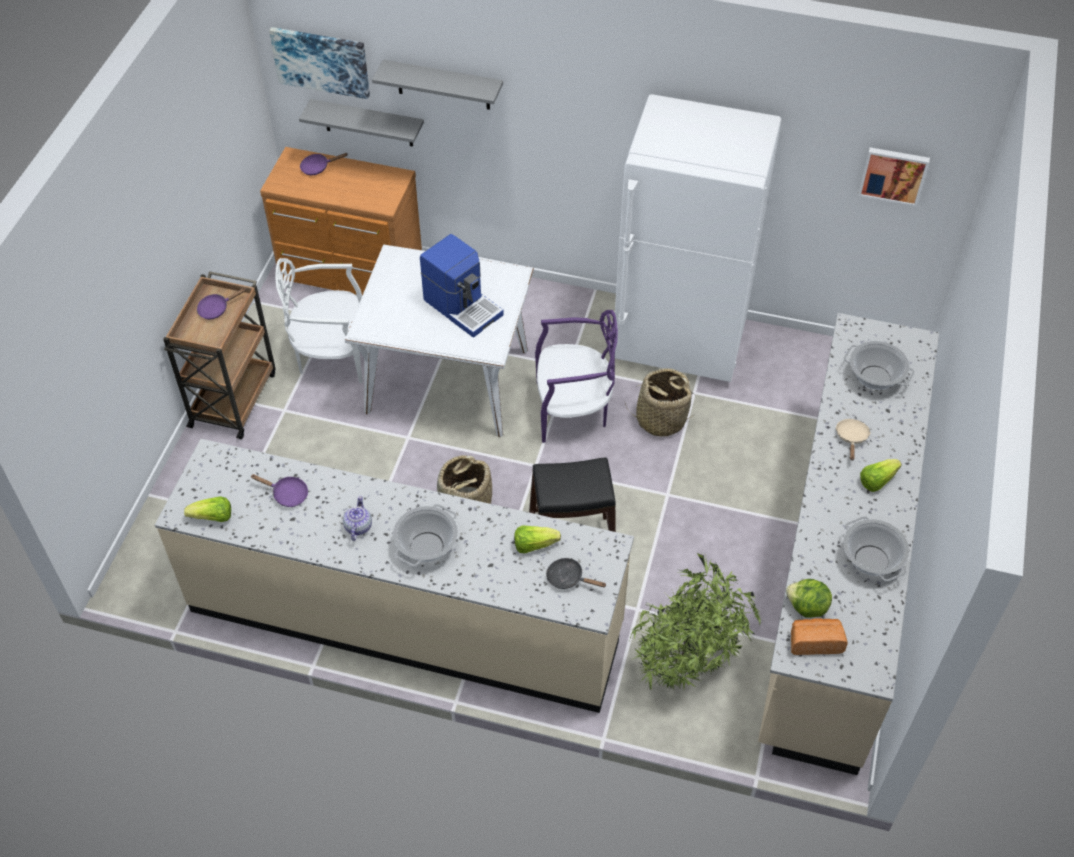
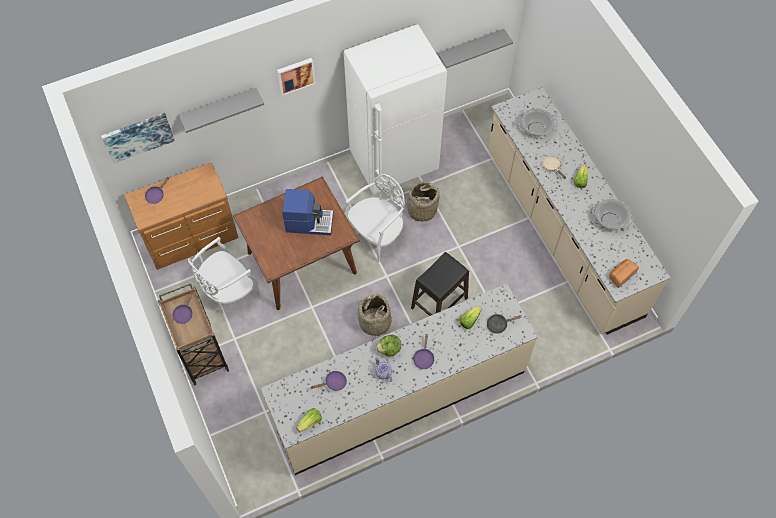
camera: 40 degrees left, 10 degrees up
(368, 123) = (174, 153): grey shelf -> grey shelf (470, 47)
(427, 546) = (423, 357): cooking pot -> purple frying pan
(448, 381) = (302, 262): white dining table -> brown dining table
(572, 410) = (377, 234): purple chair -> white chair
(687, 662) = (538, 320): potted plant -> none
(807, 607) = (604, 262): lettuce -> lettuce (389, 349)
(893, 174) = (479, 20): picture -> picture (295, 75)

